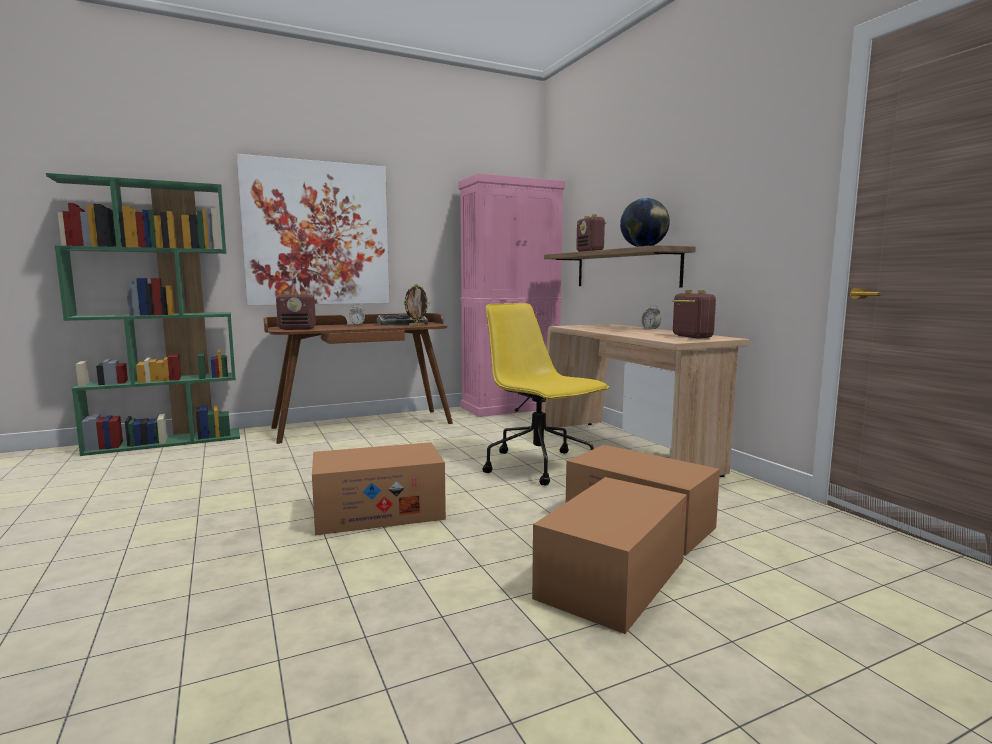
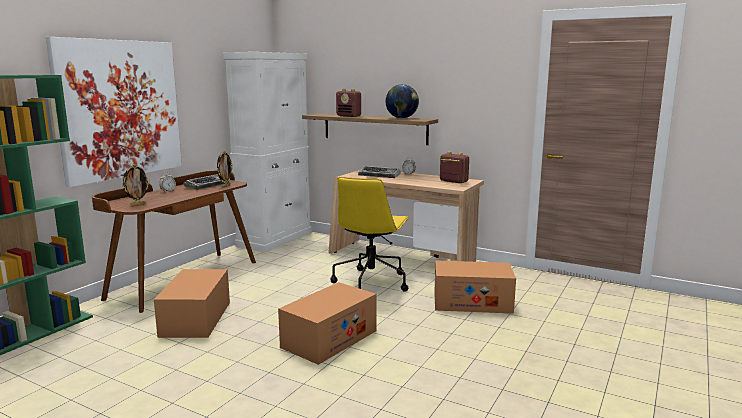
camera: 35 degrees left, 5 degrees up
(297, 329) = (138, 205): radio -> picture frame
(511, 407) = (275, 239): pink cabinet -> white cabinet
(539, 466) = (371, 282): yellow office chair -> yellow office chair turned 90 degrees counterclockwise
(605, 328) = (380, 175): none -> keyboard
(612, 578) = (501, 334): cardboard box -> cardboard box (196, 319)

